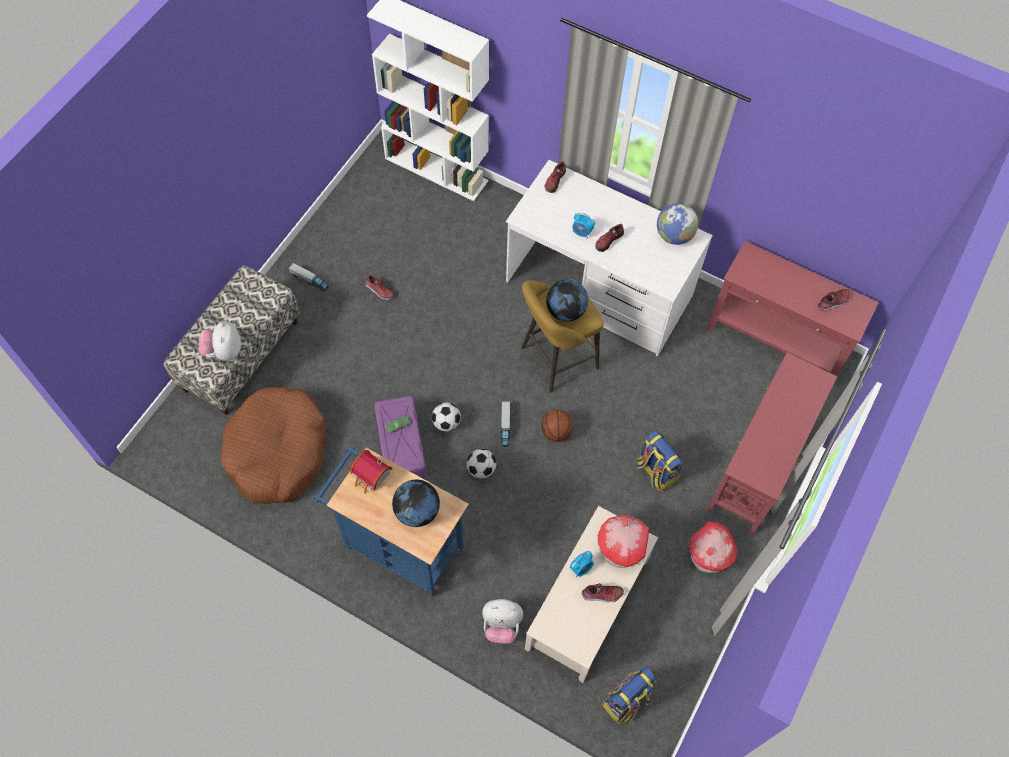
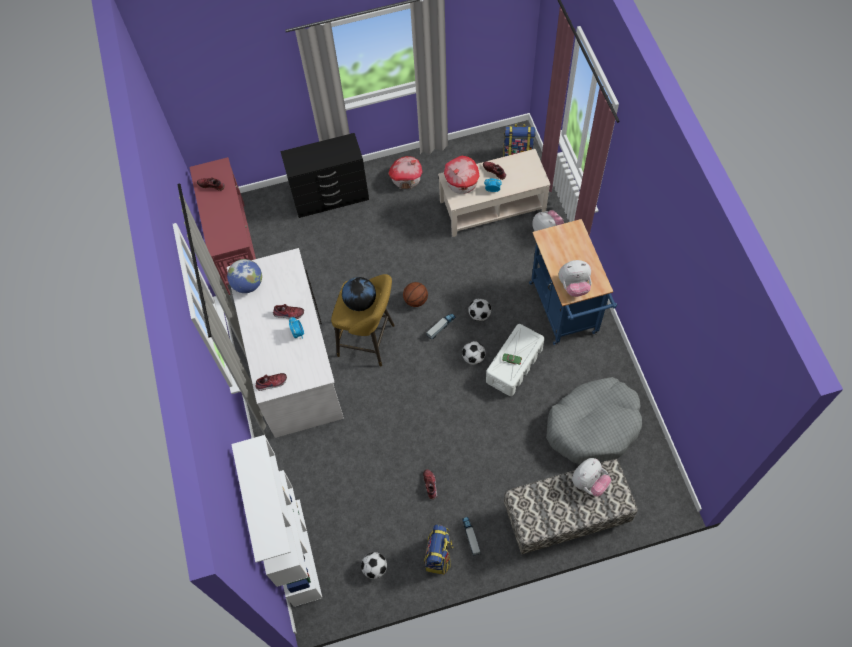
camera: 130 degrees left, 0 degrees up
(277, 452) = (593, 425): brown dog bed -> grey dog bed
(365, 204) = (375, 568): none -> football
(371, 477) = (574, 286): toy house -> plush toy
(401, 447) = (514, 365): purple storage box -> white storage box
(417, 511) = (564, 249): globe -> none
(655, 471) = (386, 237): backpack -> backpack (439, 556)
(756, 466) = (331, 197): red console table -> black dresser

